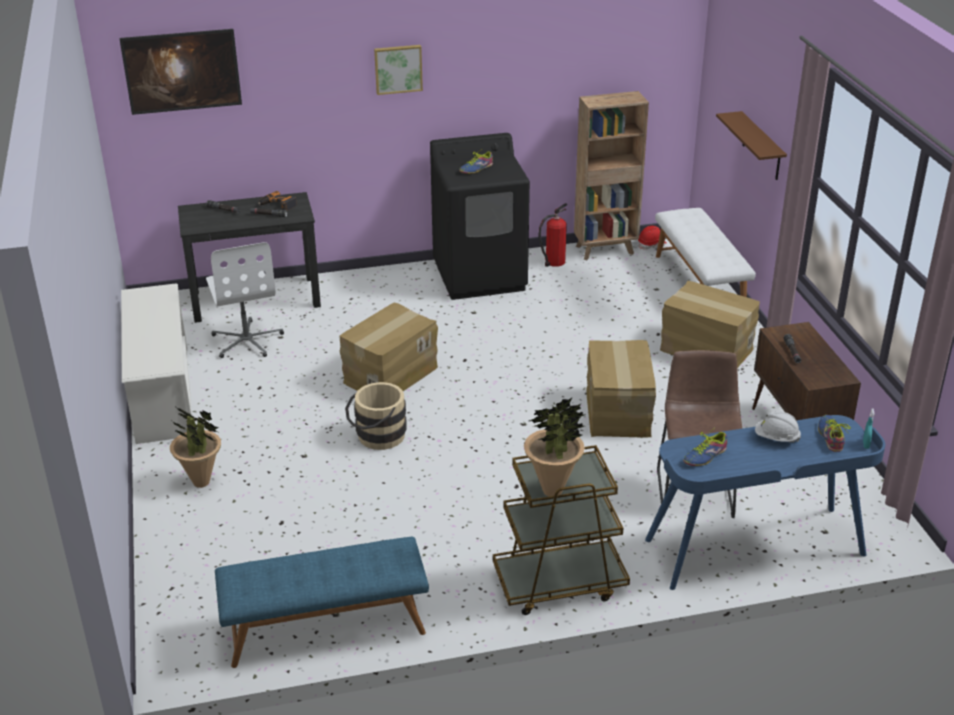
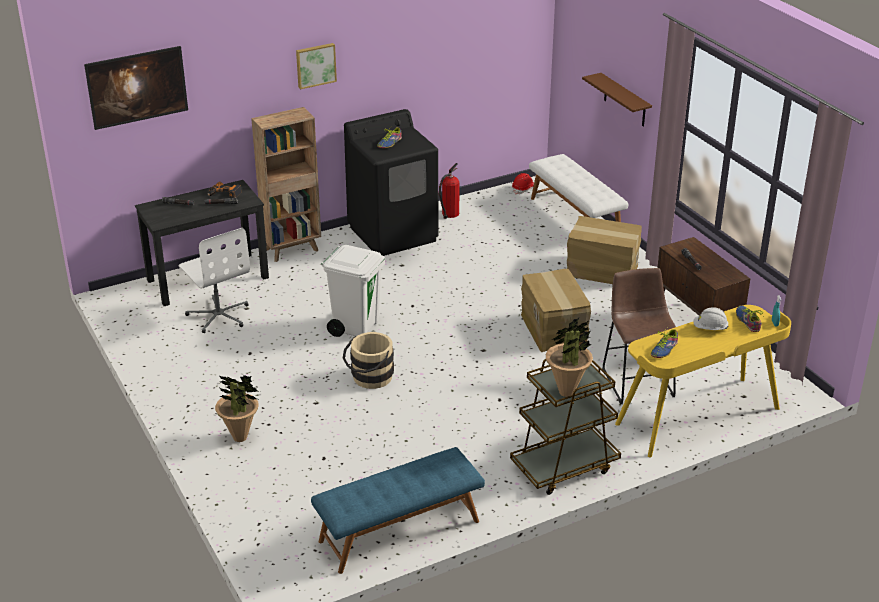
camera: 15 degrees left, 0 degrees up
(162, 394) = (167, 370): white shoe rack -> none
(390, 374) = (356, 326): cardboard box -> white trash can
(606, 250) = (488, 198): brown bookcase -> brown bookcase (293, 249)
(755, 548) = (699, 417): blue desk -> yellow desk

